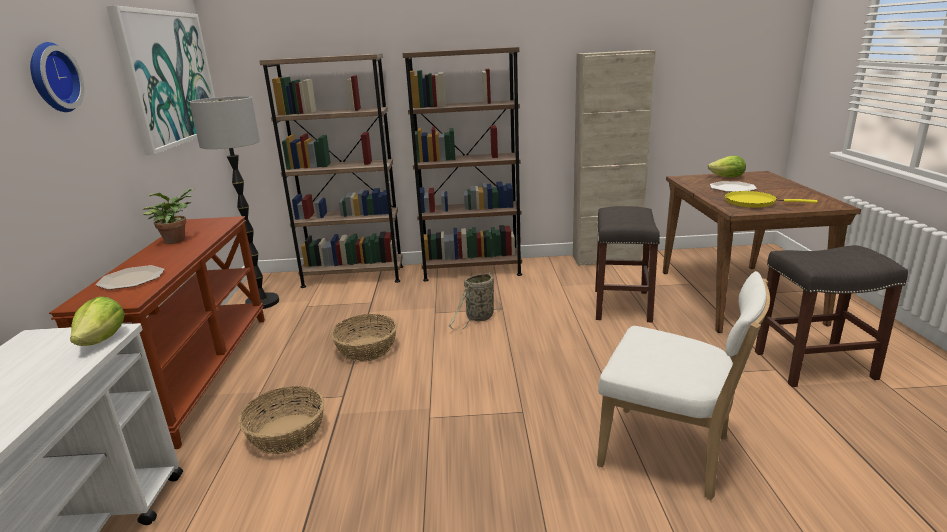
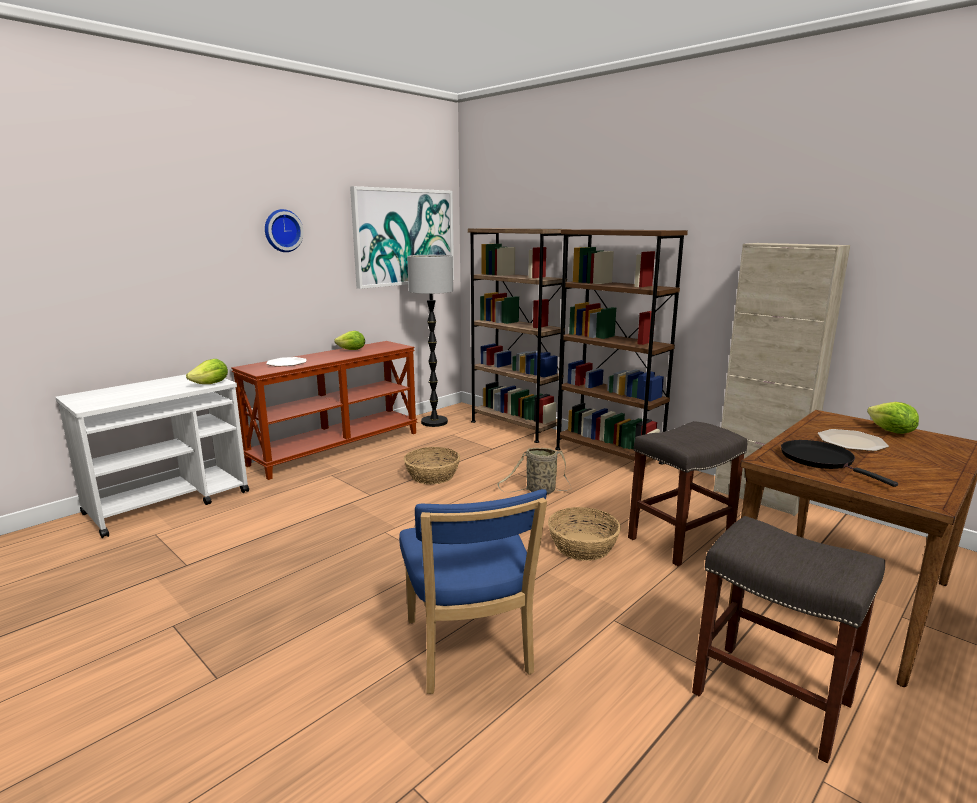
camera: 45 degrees right, 5 degrees down
(177, 240) = (352, 350): potted plant -> lettuce
(286, 433) = (313, 498): basket -> basket (582, 546)
(670, 453) = (469, 651): white chair -> blue chair
(754, 202) = (821, 460): yellow frying pan -> black frying pan

